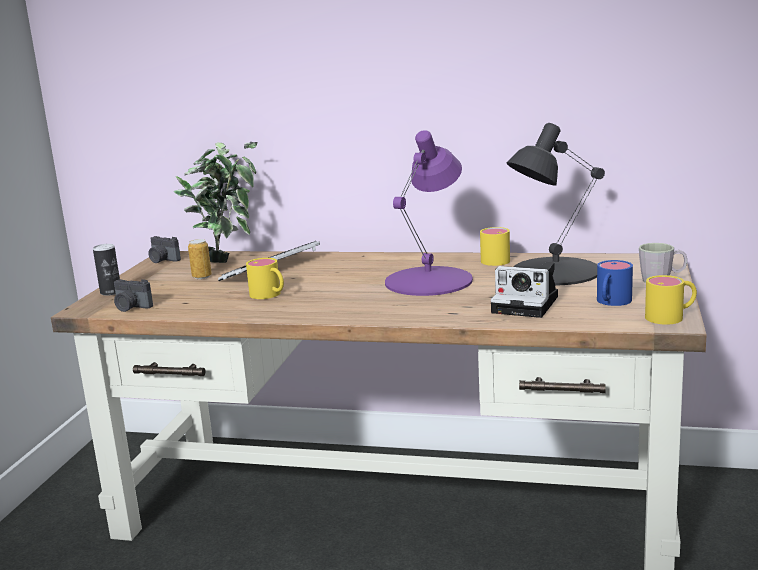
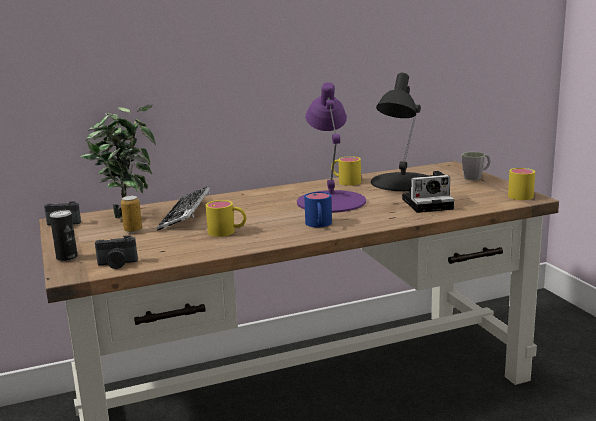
camera: 35 degrees left, 0 degrees up
(611, 302) = (474, 193): blue mug -> blue mug (318, 225)

